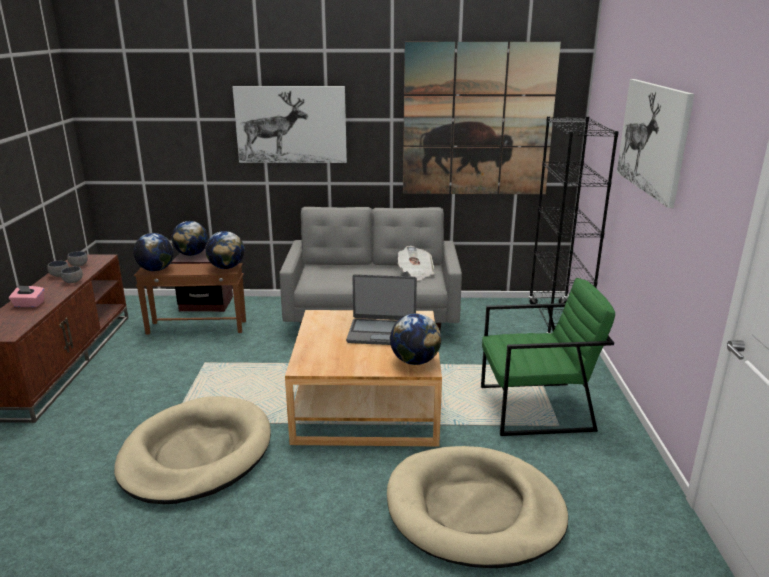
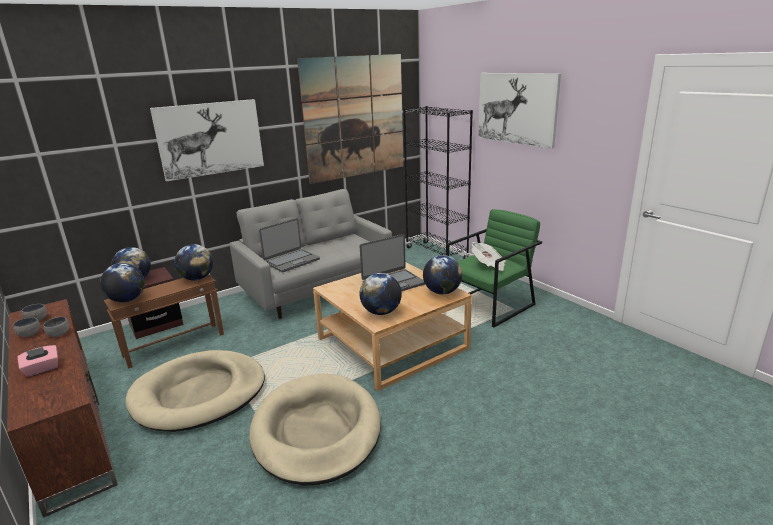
camera: 35 degrees left, 0 degrees up
(322, 358) = (381, 312): none -> globe
(333, 276) = (291, 261): none -> laptop
(415, 273) = (347, 242): newspaper -> newspaper (488, 265)
(474, 510) = (536, 373): beige dog bed -> beige dog bed (199, 394)

